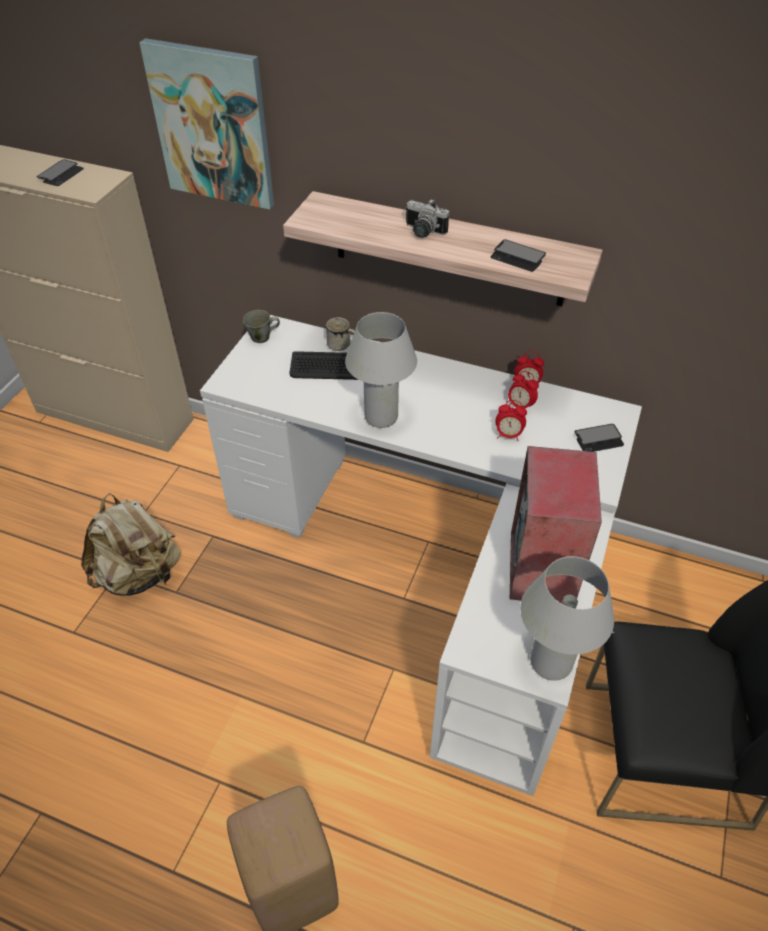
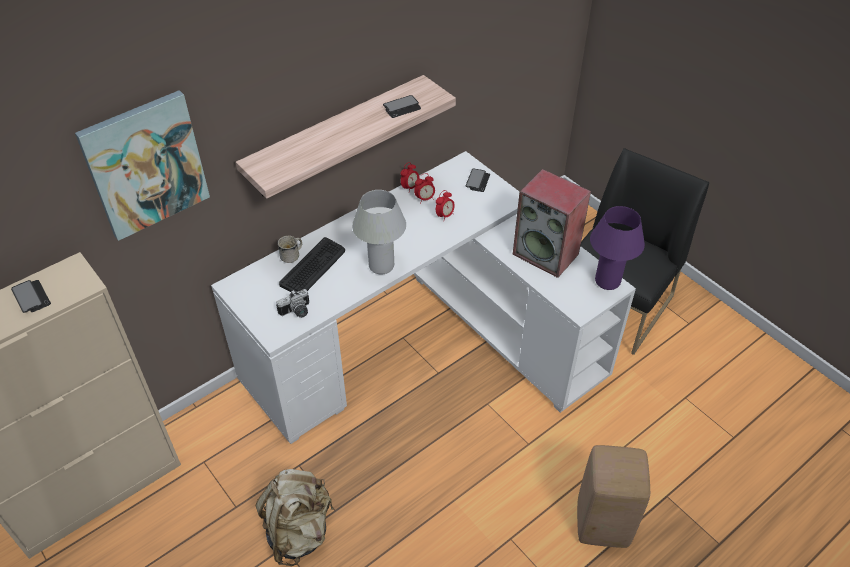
camera: 60 degrees left, 0 degrees up
(262, 337) = (241, 295): grey mug -> none
(422, 232) = (338, 132): camera -> camera (297, 312)
(551, 662) = (607, 281): white table lamp -> purple table lamp

